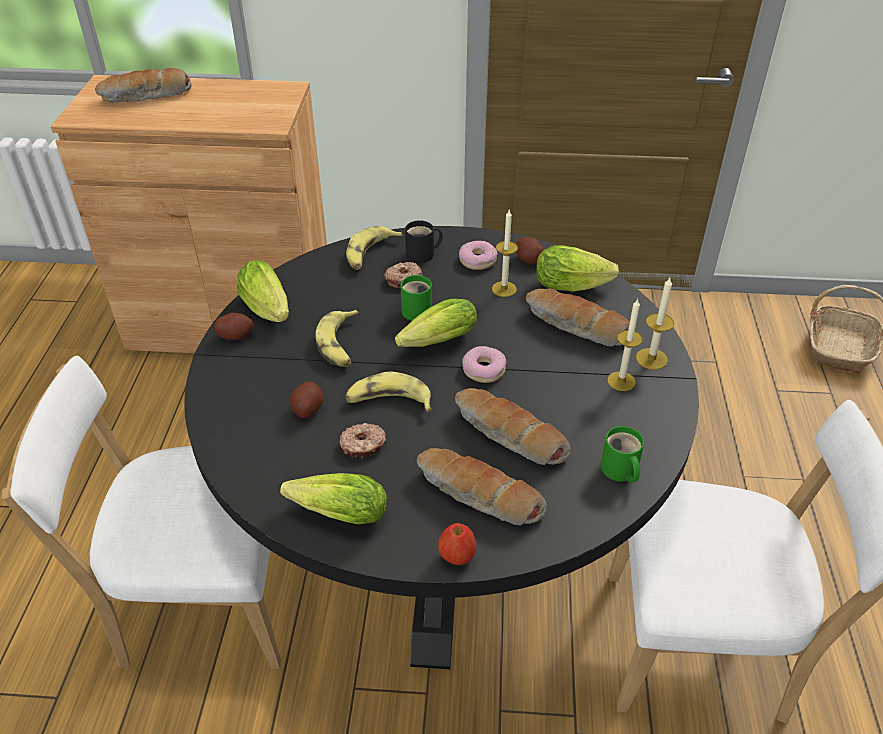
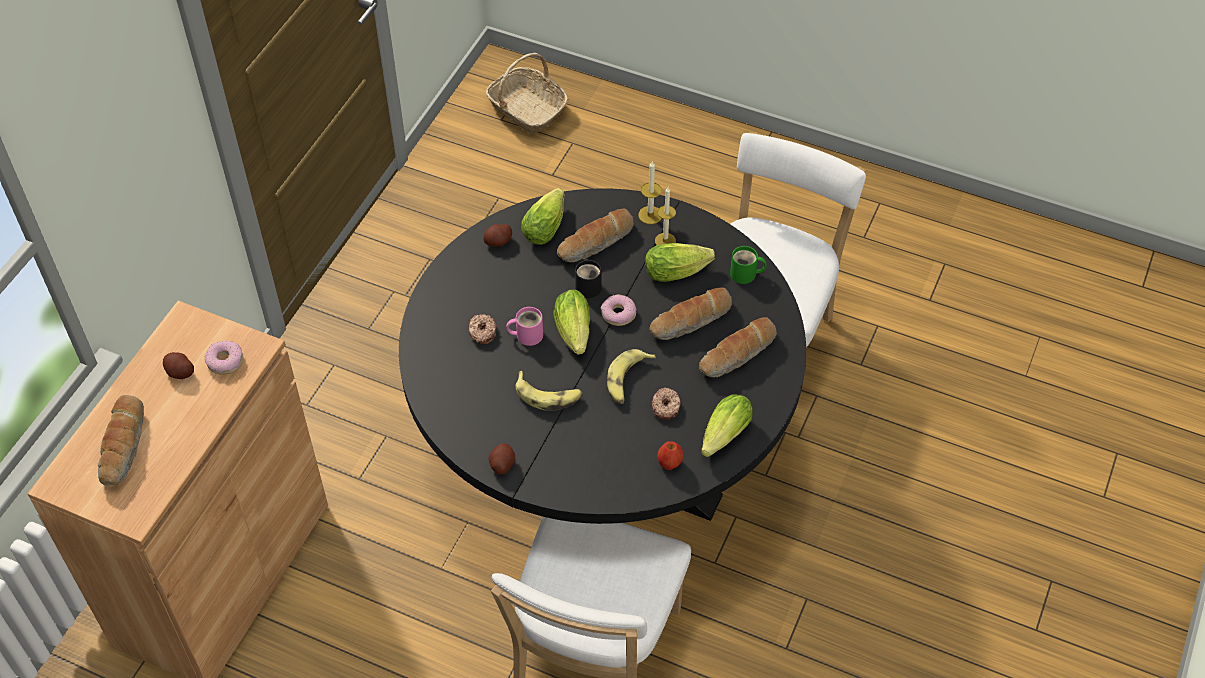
camera: 70 degrees left, 10 degrees up
(268, 310) = (479, 435): lettuce -> lettuce (680, 271)
(307, 409) = (613, 432): potato -> potato (180, 372)
(370, 254) = (433, 346): banana -> none
(416, 309) = (527, 334): green mug -> pink mug
(423, 254) = (454, 309): black mug -> black mug (589, 286)
(456, 557) = (782, 381): apple -> apple (669, 463)
(477, 260) = (482, 275): donut -> donut (225, 361)
(504, 289) = (529, 270): candle -> none

